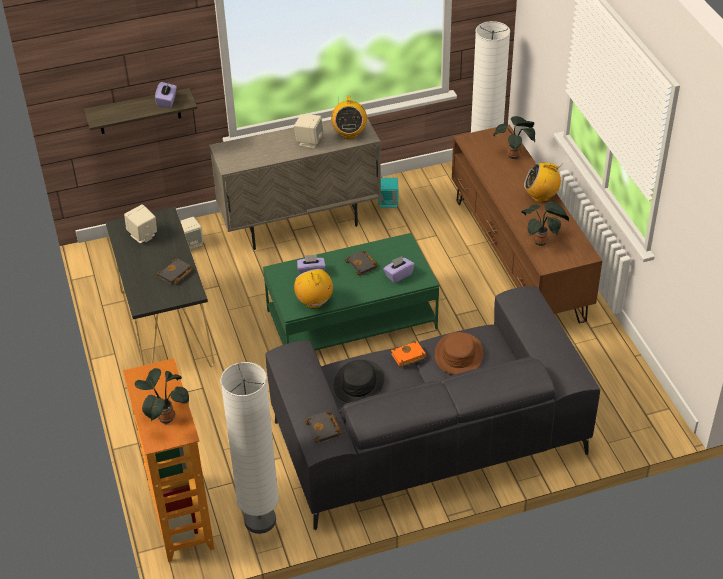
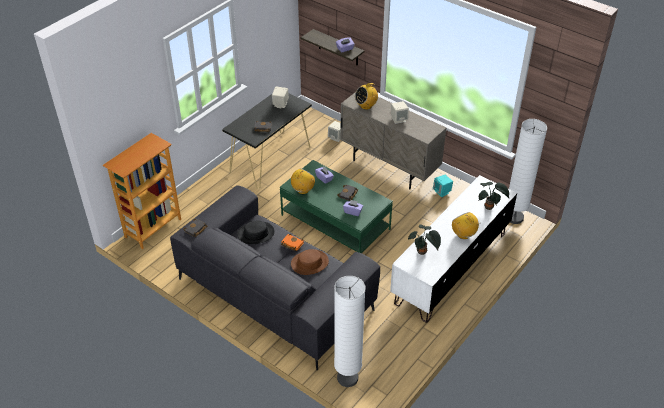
camera: 55 degrees right, 0 degrees up
(165, 417) = (130, 160): potted plant -> none
(260, 520) = (171, 256): white floor lamp -> white floor lamp (347, 378)
(349, 134) = (421, 130): radio -> radio (366, 106)
(518, 258) = (451, 268): brown tv stand -> white tv stand

